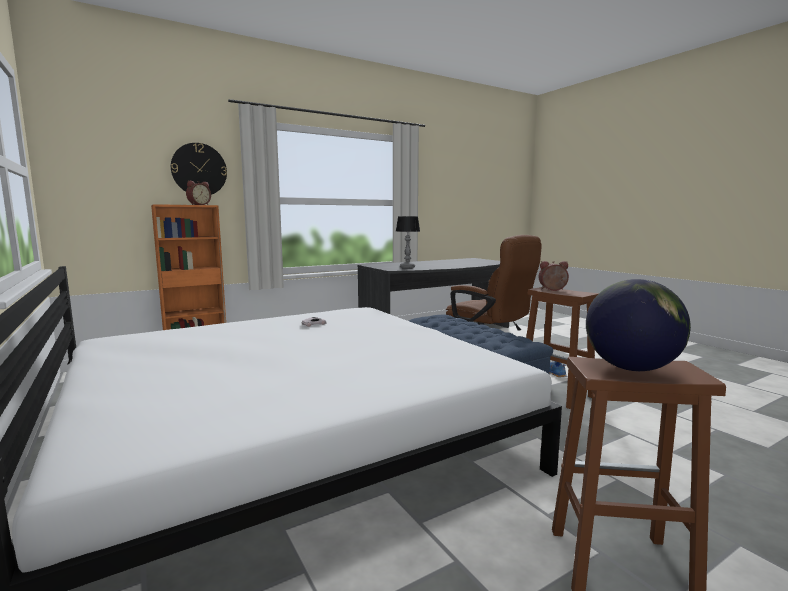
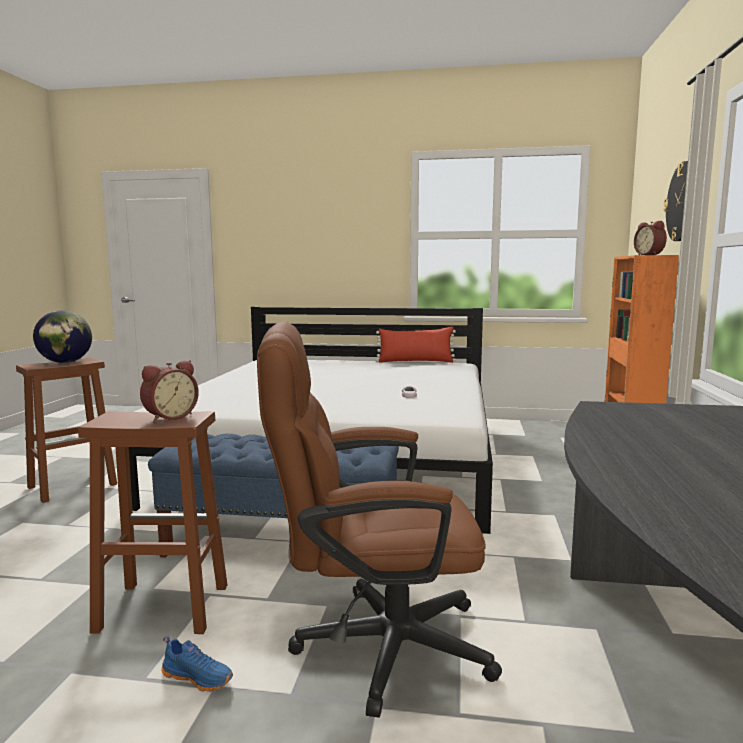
camera: 130 degrees right, 0 degrees up
(91, 356) = (415, 362): none -> red pillow
(407, 267) = (642, 422): table lamp -> none

